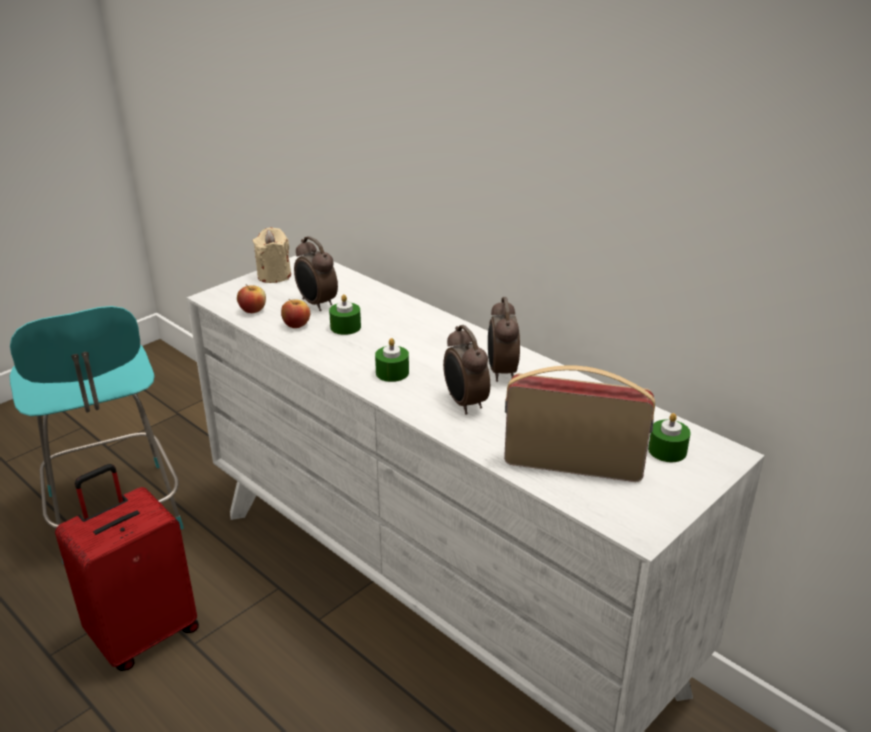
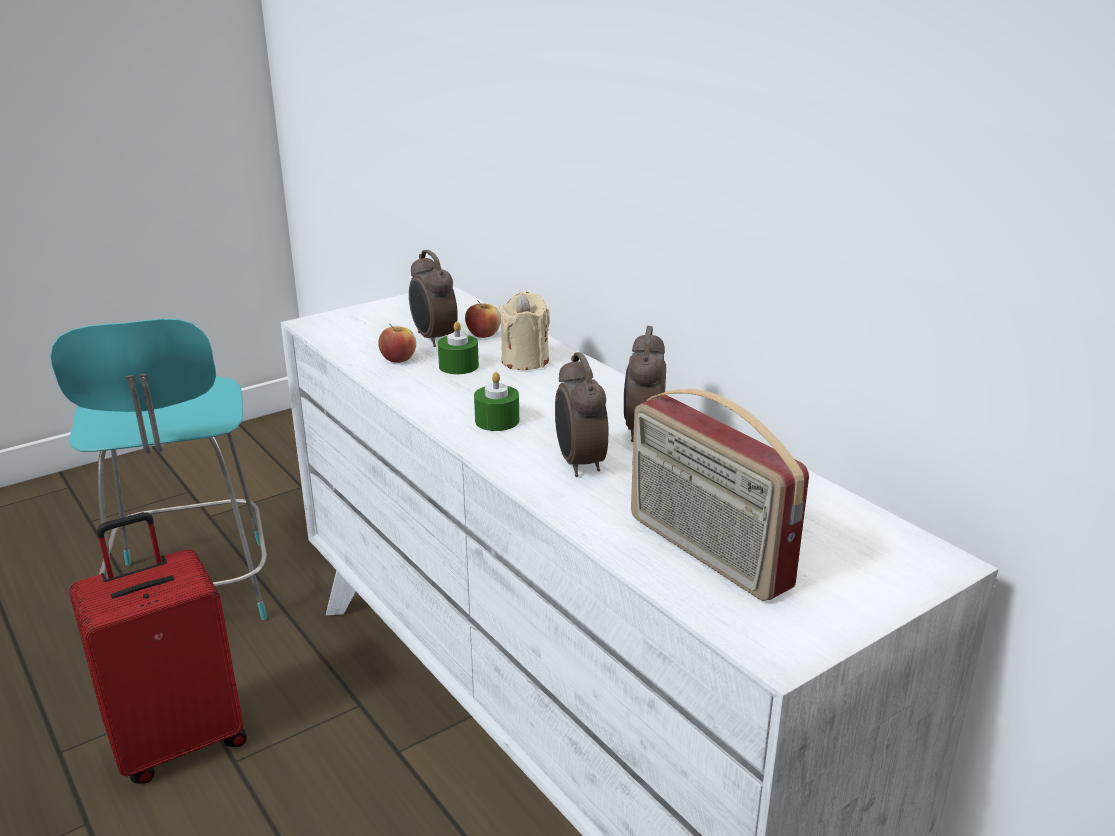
camera: 10 degrees right, 5 degrees down
(253, 310) = (352, 340): apple -> apple (483, 335)
(274, 276) = (395, 307): beige candle -> beige candle (525, 361)
(573, 464) = (705, 553): radio -> radio turned 150 degrees counterclockwise
(667, 450) = (849, 548): green candle -> none

